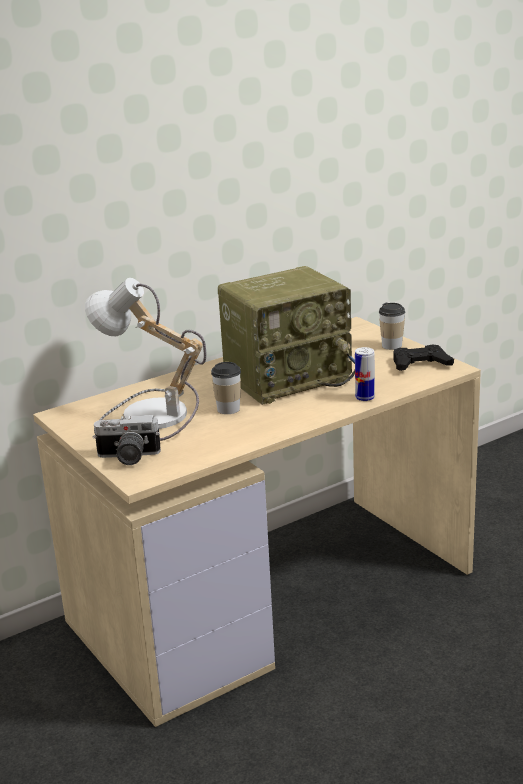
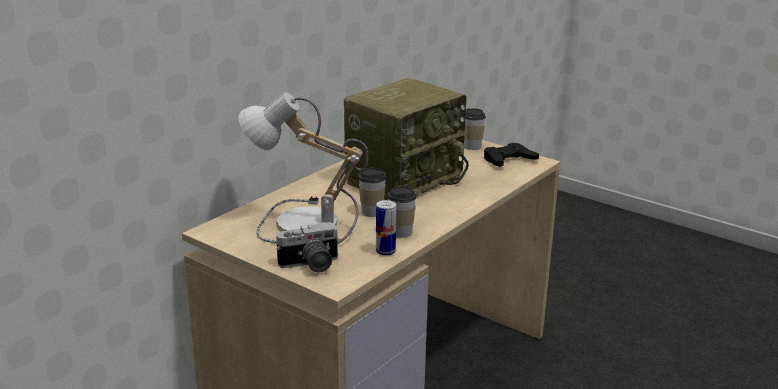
camera: 20 degrees left, 0 degrees up
(242, 433) = (401, 232): none -> cup
(365, 398) = (485, 192): can -> can (385, 251)

